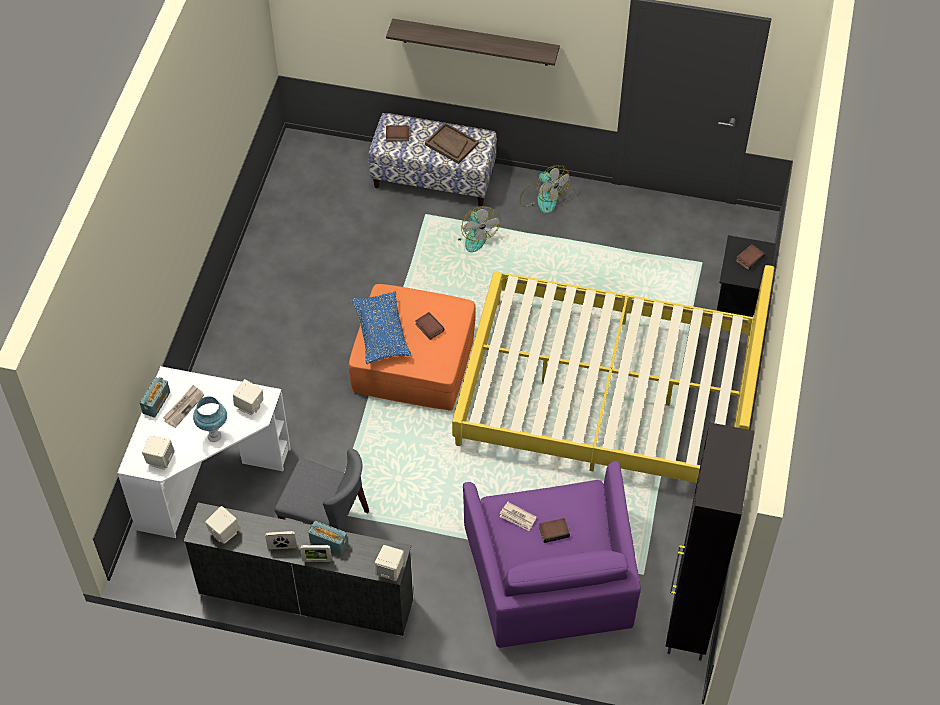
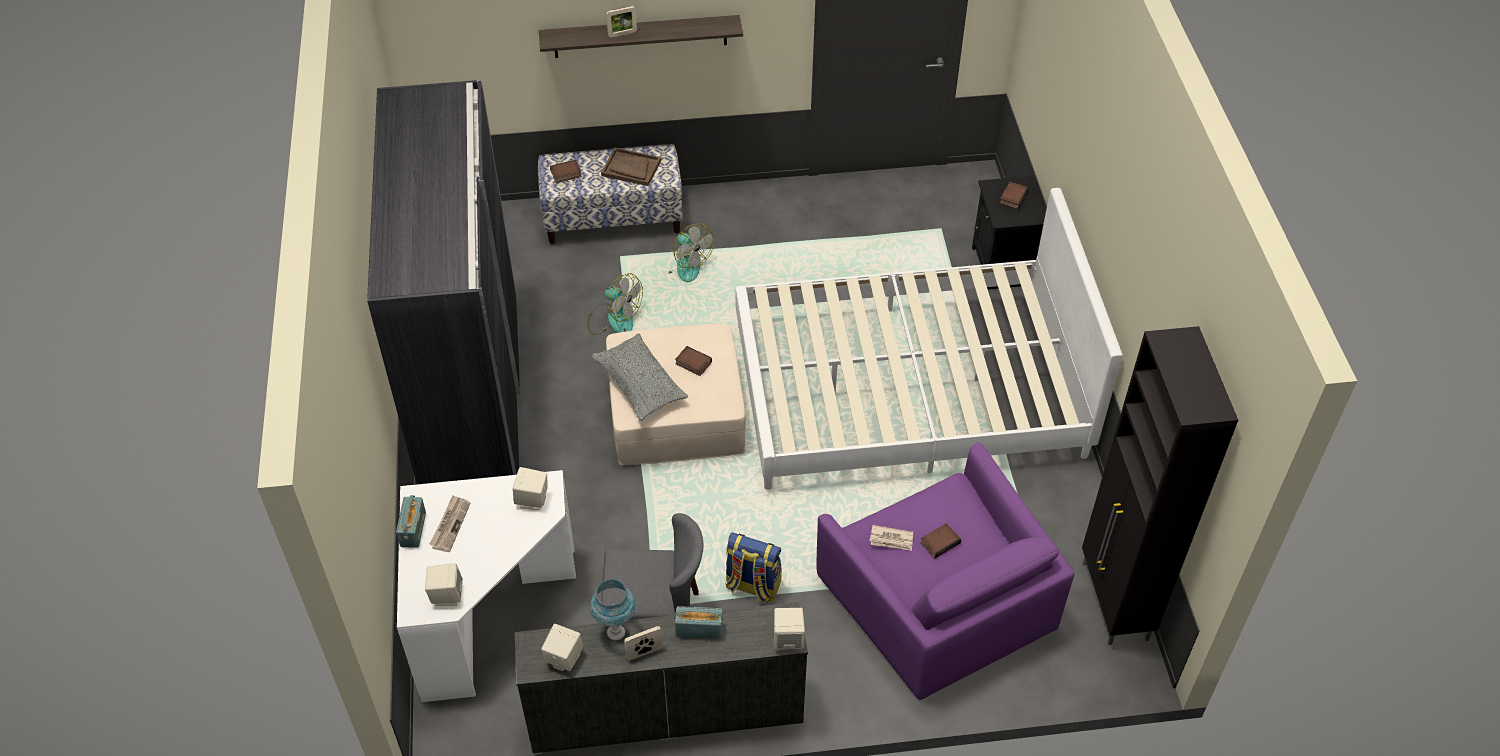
camera: 20 degrees left, 5 degrees down
(214, 436) = (504, 547): blue table lamp -> blue table lamp (616, 632)
(262, 304) = (472, 400): none -> grey wardrobe
(317, 560) = (694, 655): picture frame -> picture frame (622, 33)
(381, 333) = (640, 384): blue pillow -> grey pillow
(412, 519) = (752, 586): none -> backpack
(414, 361) = (677, 412): orange ottoman -> beige ottoman
(542, 198) = (741, 208): fan -> fan (614, 319)
(607, 397) = (908, 390): yellow bed -> white bed

